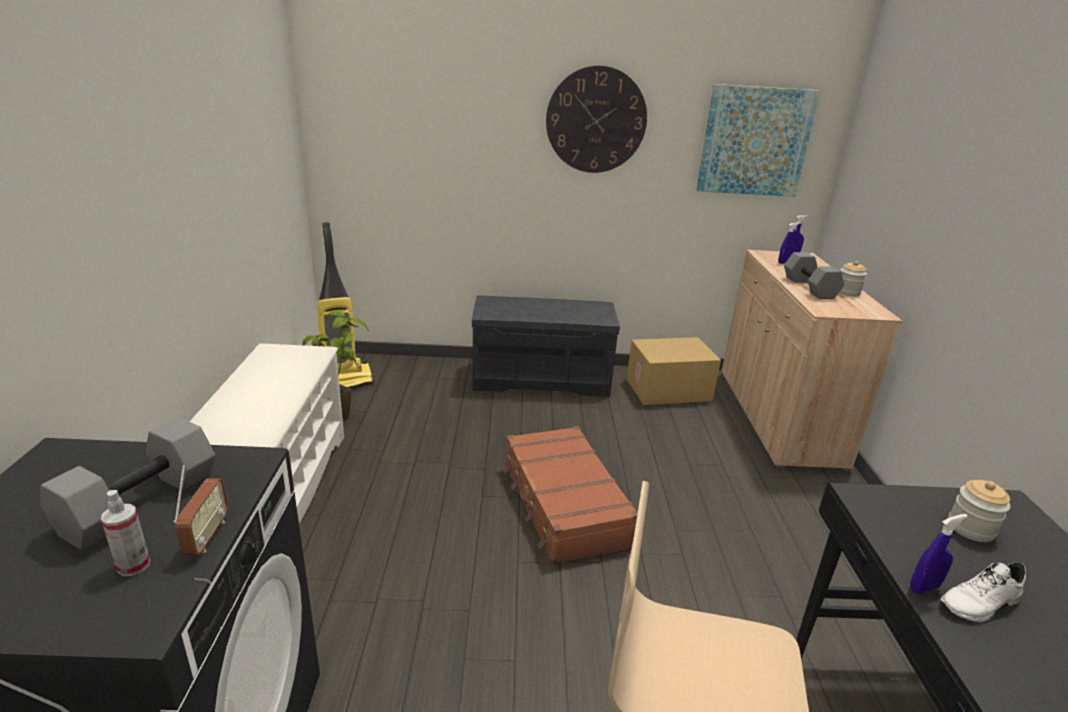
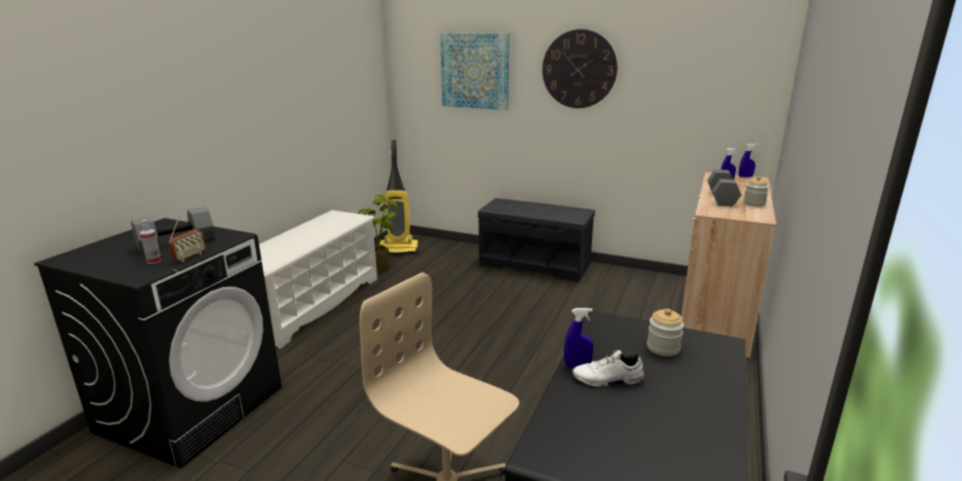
camera: 25 degrees right, 5 degrees down
(563, 505) = (488, 338): brown suitcase -> none
(668, 390) = (631, 284): cardboard box -> none
(754, 141) = (708, 82): picture -> picture (475, 70)

